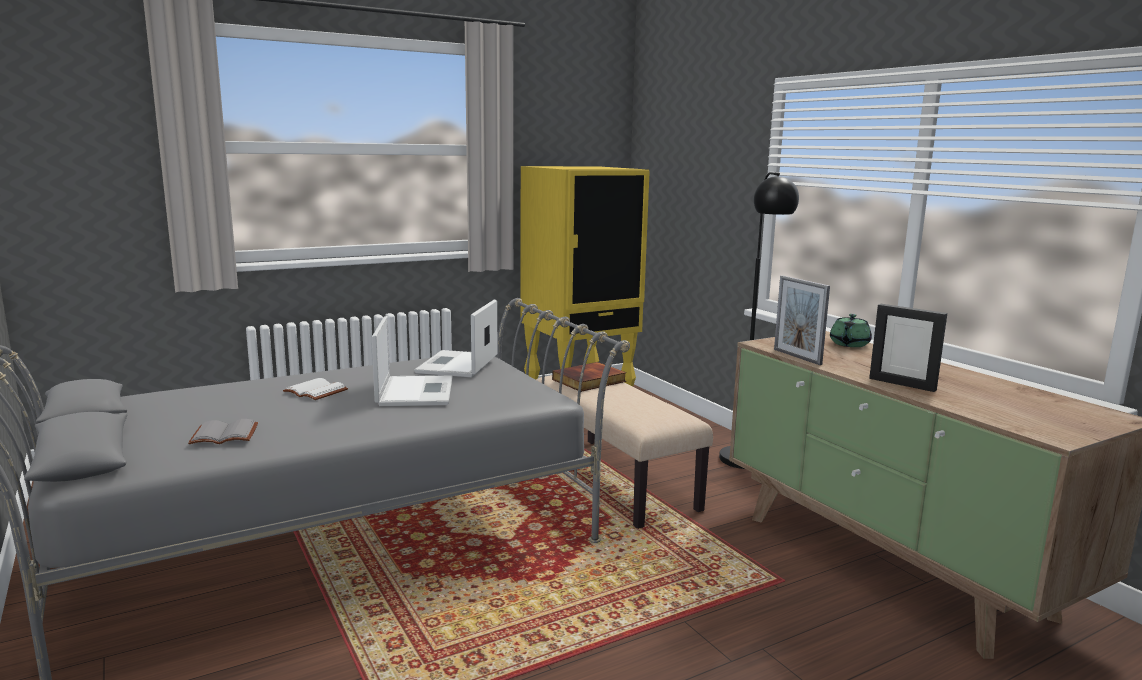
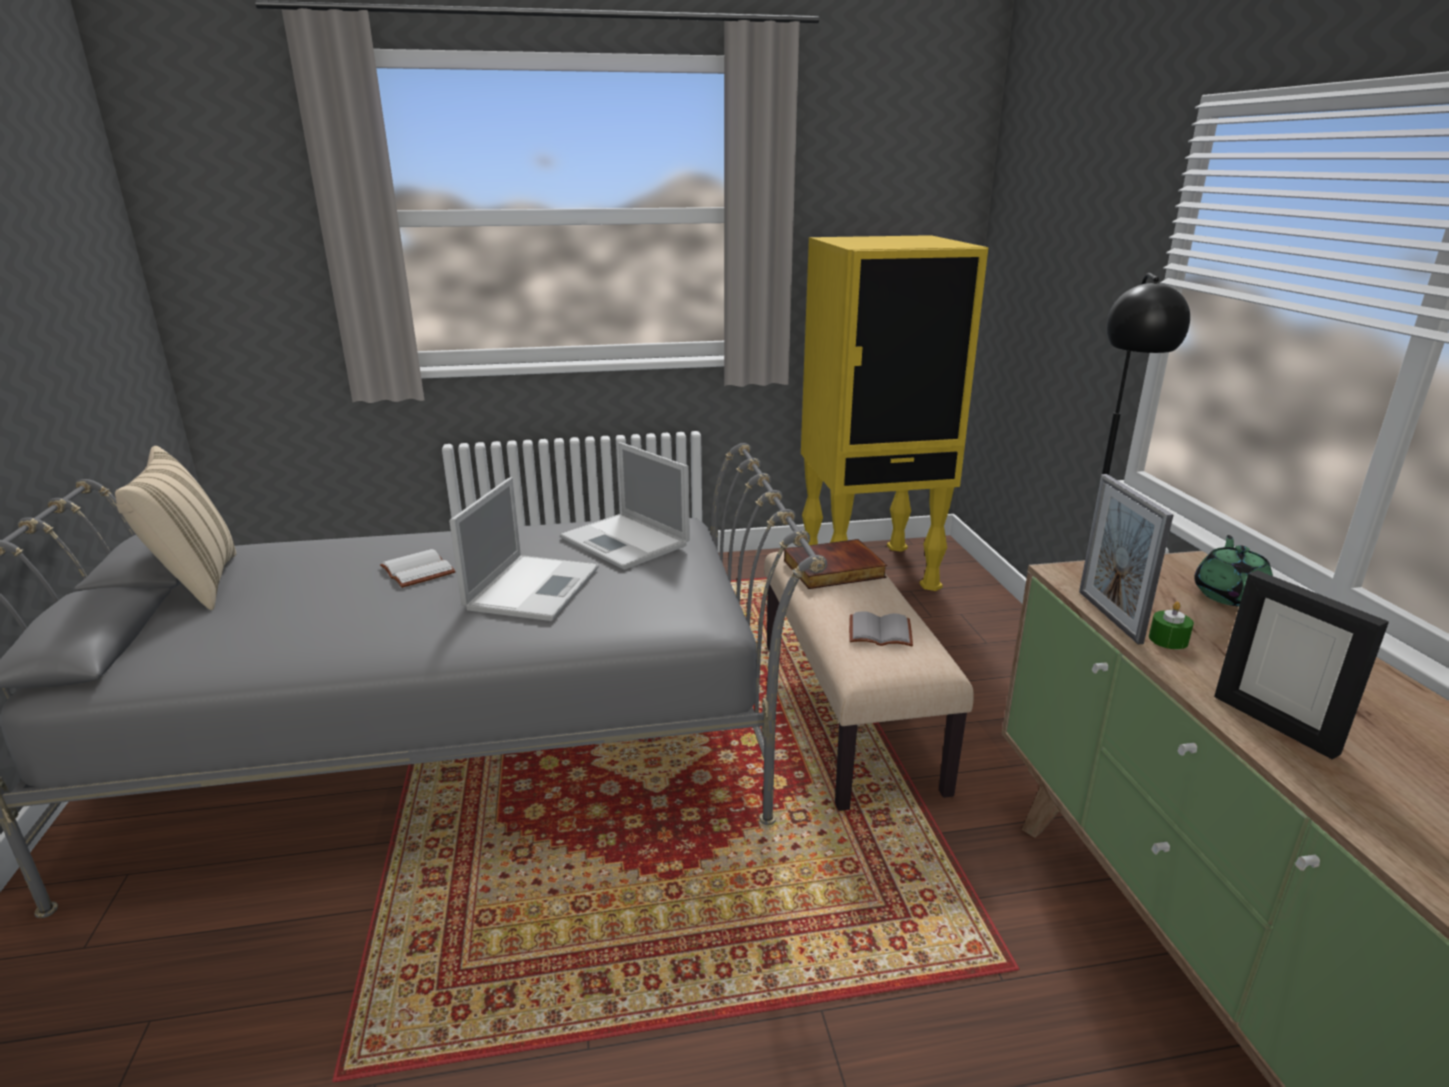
camera: 20 degrees right, 10 degrees up
(133, 415) = (196, 584): none -> beige pillow
(226, 434) = (254, 636): grey book -> grey book (881, 631)
(457, 365) = (626, 542): laptop -> laptop turned 75 degrees counterclockwise
(832, 362) = (1168, 640): none -> green candle
(849, 344) = (1229, 595): green teapot -> green teapot turned 150 degrees clockwise

